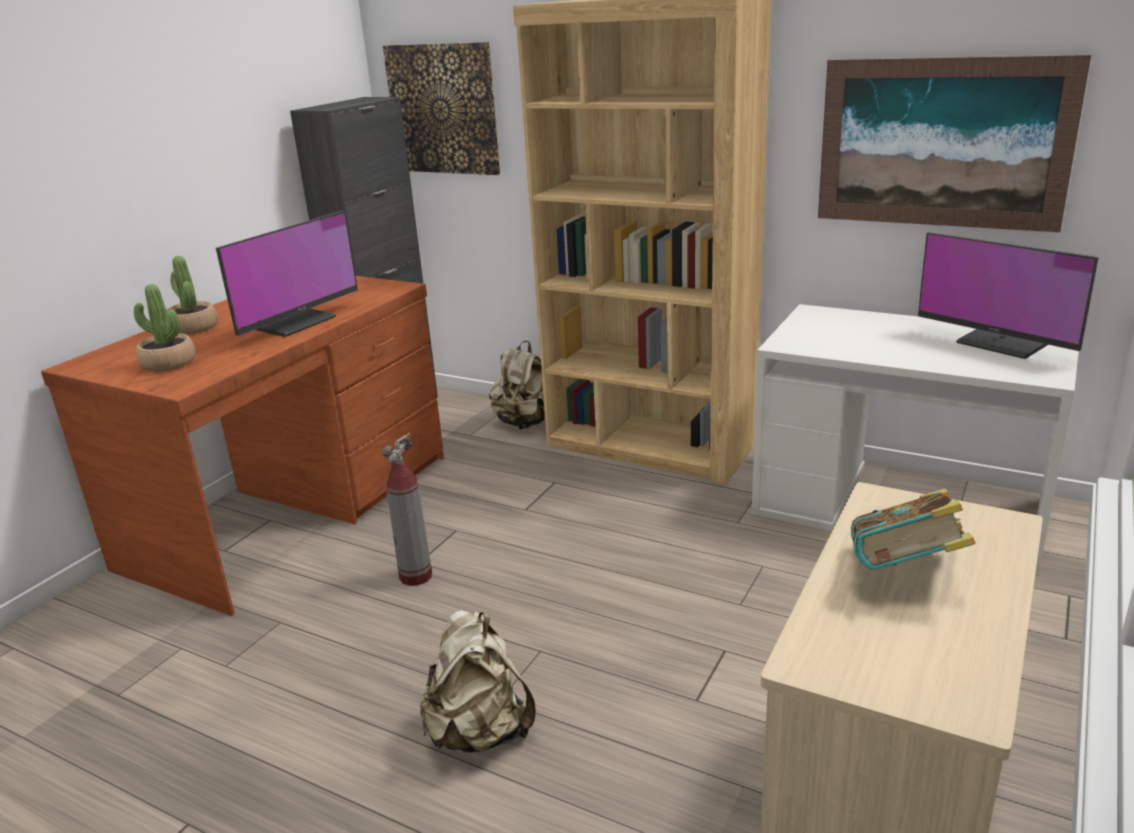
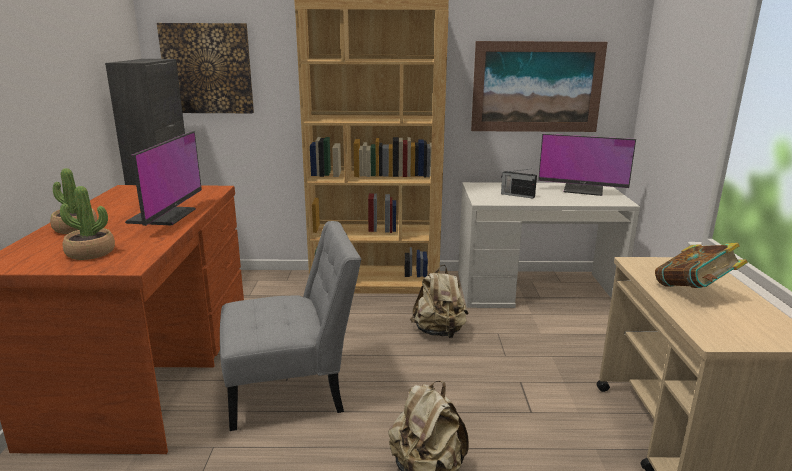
camera: 30 degrees left, 5 degrees down
(415, 576) = (292, 389): fire extinguisher -> grey chair
(525, 423) = (282, 282): beige backpack -> beige backpack (439, 332)
(860, 339) = (517, 195): none -> radio

